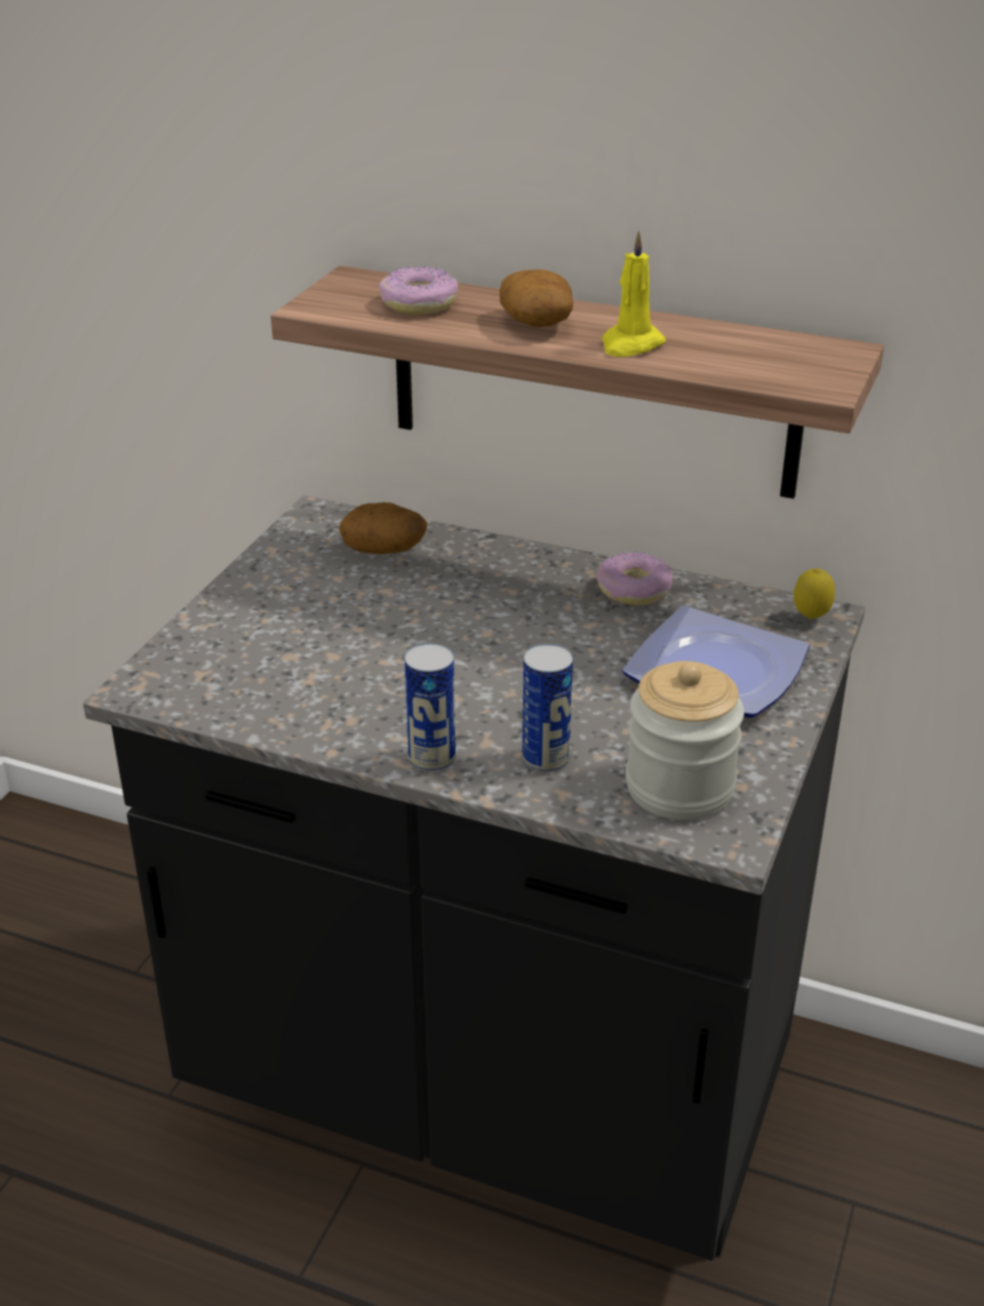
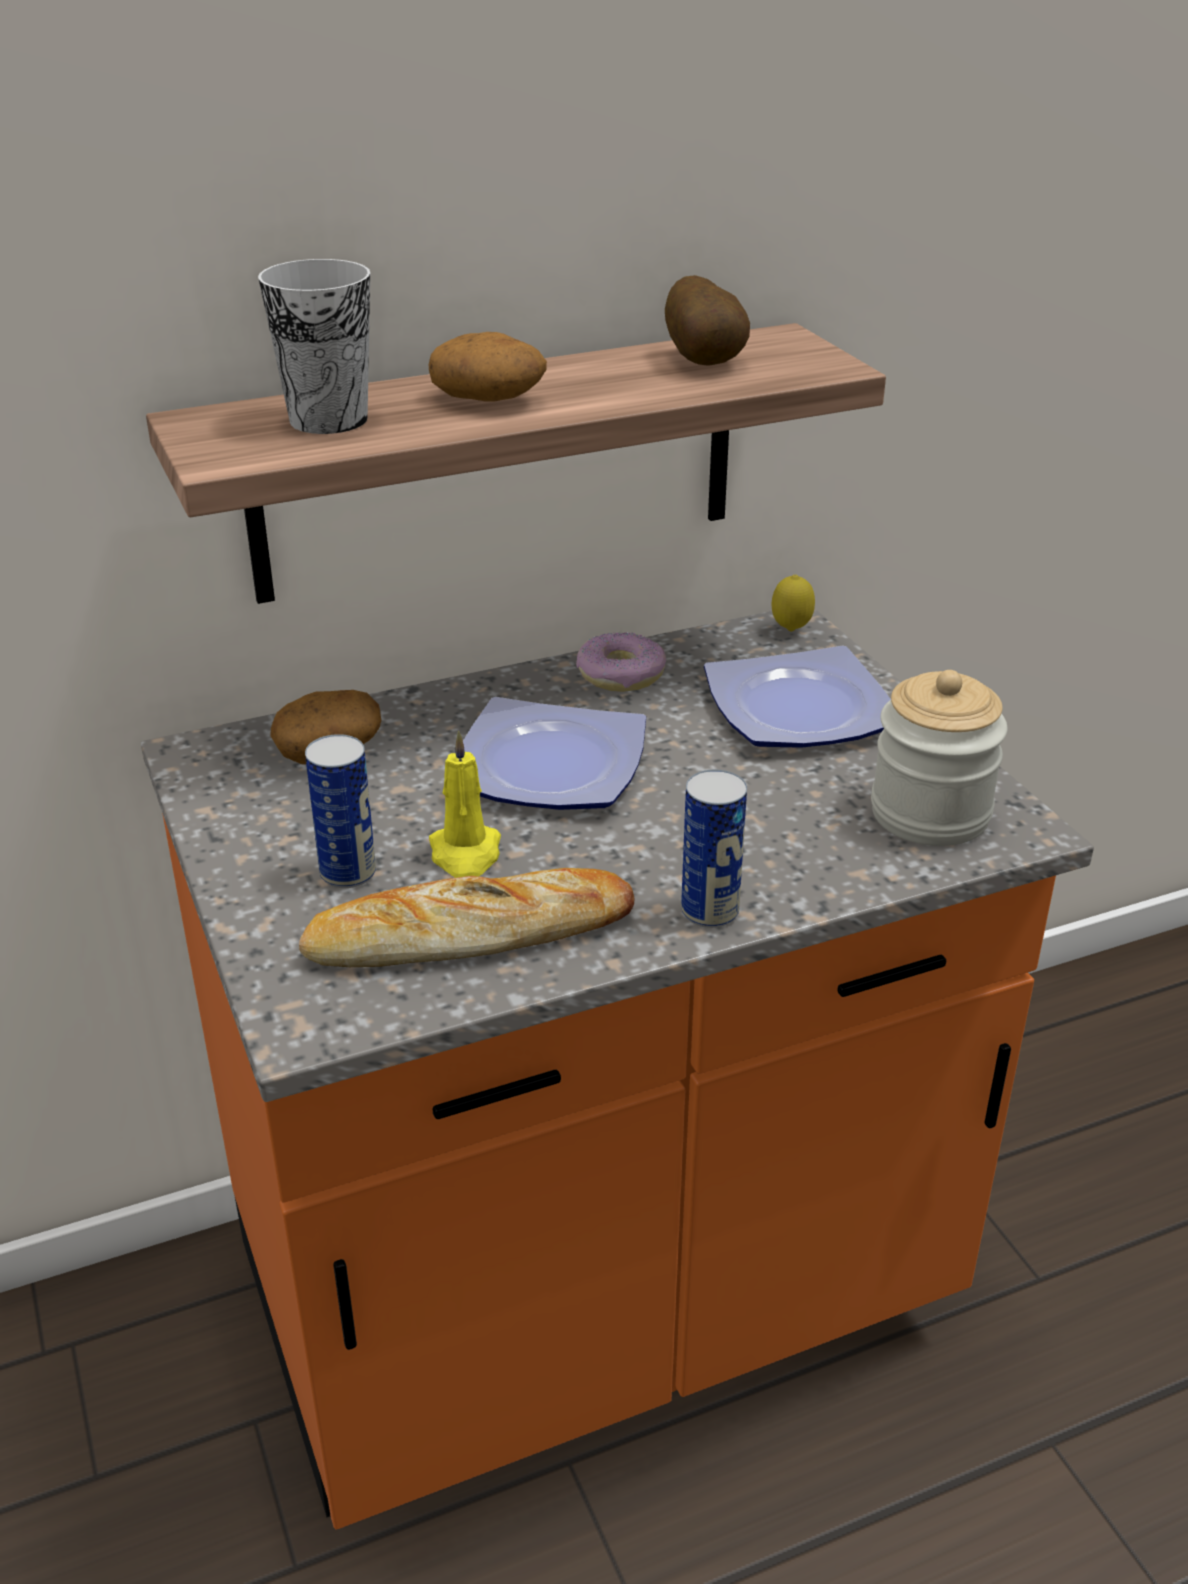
camera: 45 degrees left, 0 degrees up
(286, 690) = (469, 934): none -> bread
(418, 303) = (328, 419): donut -> cup
(491, 1084) = (594, 1297): black counter -> orange counter
(493, 623) = (553, 765): none -> plate
(545, 759) = (798, 853): can -> can (348, 873)
(630, 345) = (613, 388): yellow candle -> yellow candle (465, 854)
(740, 349) = (706, 361): none -> potato

